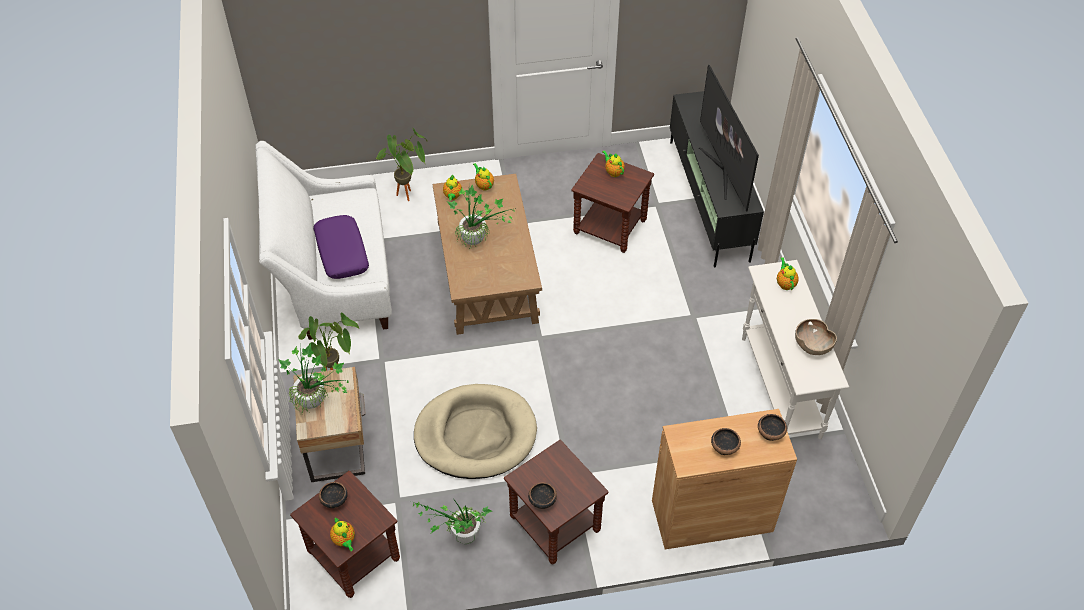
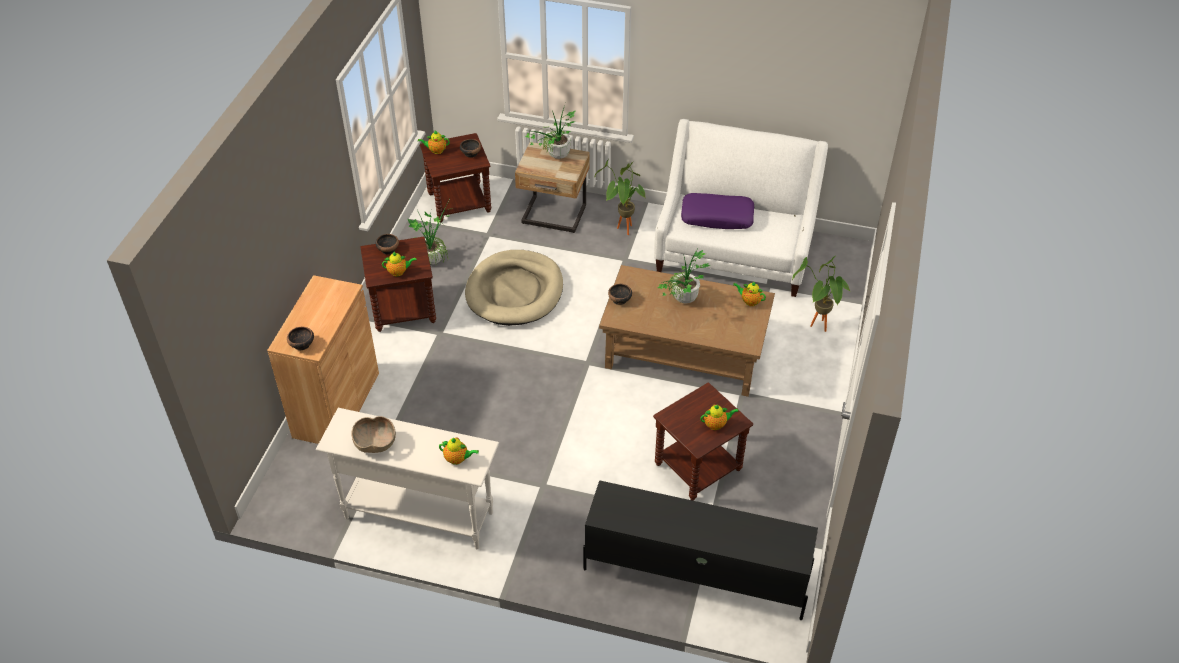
camera: 115 degrees right, 5 degrees down
(484, 185) = (754, 327): teapot -> teapot (399, 272)
(723, 170) = (665, 517): television -> none
(724, 447) = (314, 311): bowl -> bowl (620, 300)

